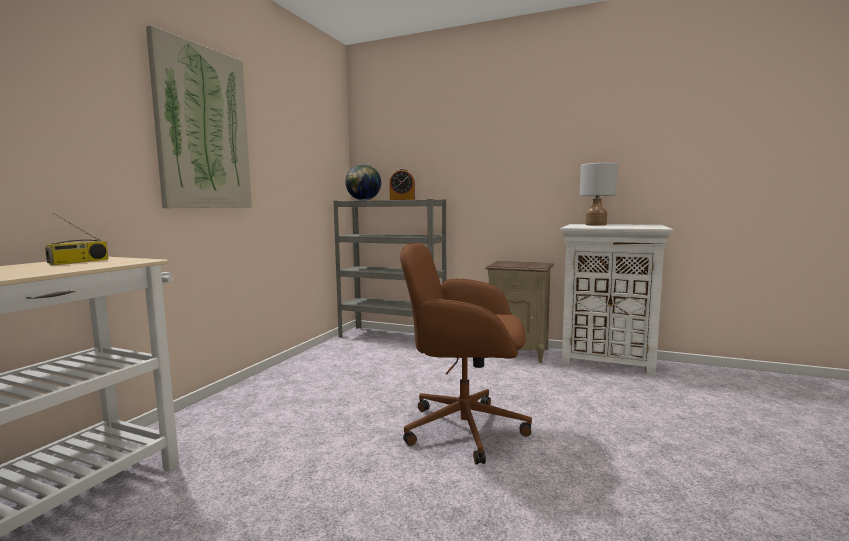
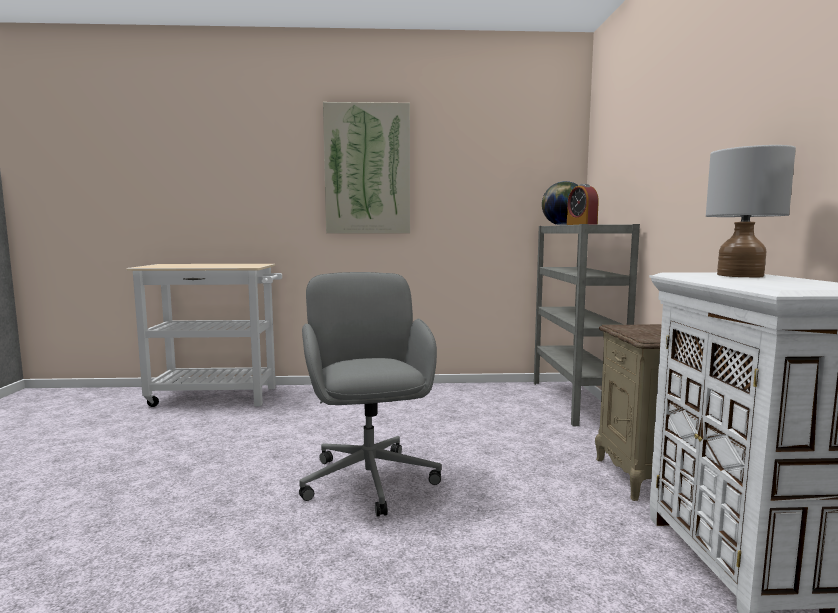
camera: 65 degrees right, 0 degrees up
(79, 262) = (240, 265): radio -> none
(464, 429) = (370, 480): brown office chair -> grey office chair

